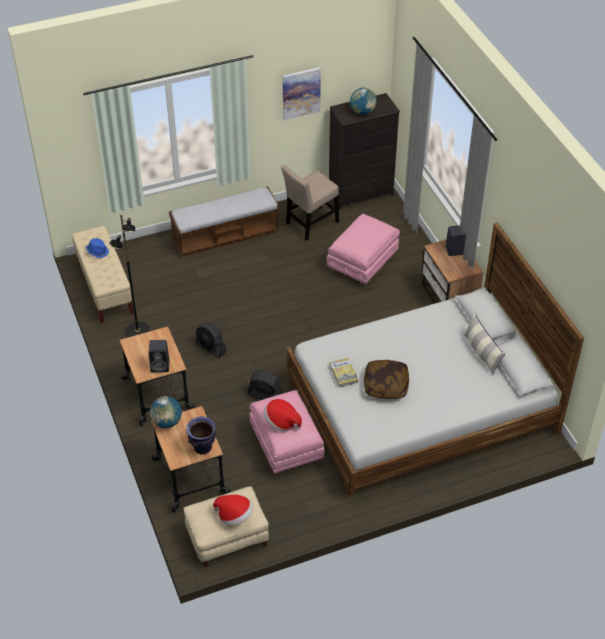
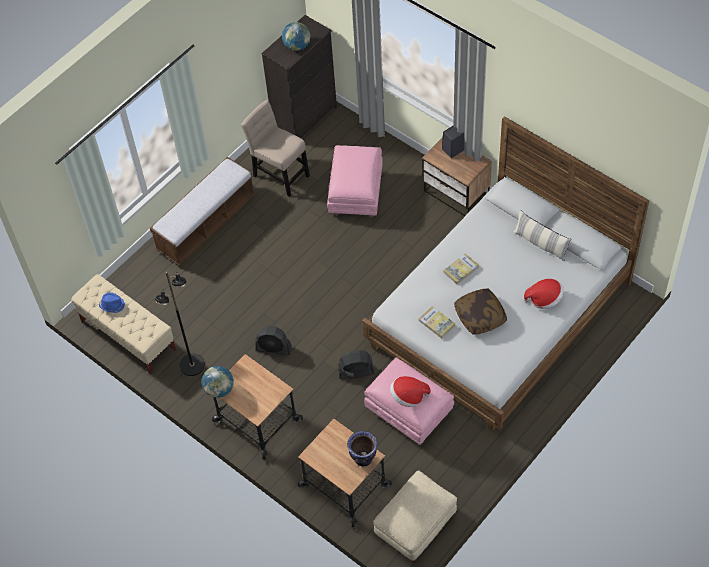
camera: 25 degrees left, 10 degrees up
(161, 366) = (268, 397): black speaker -> none
(167, 422) = (313, 450): globe -> globe (219, 389)
(234, 516) = (426, 506): hat -> hat (544, 299)
(301, 93) = (234, 54): picture -> none
(310, 224) = (279, 174): beige chair -> beige chair turned 105 degrees clockwise
(395, 342) = (461, 270): none -> book

